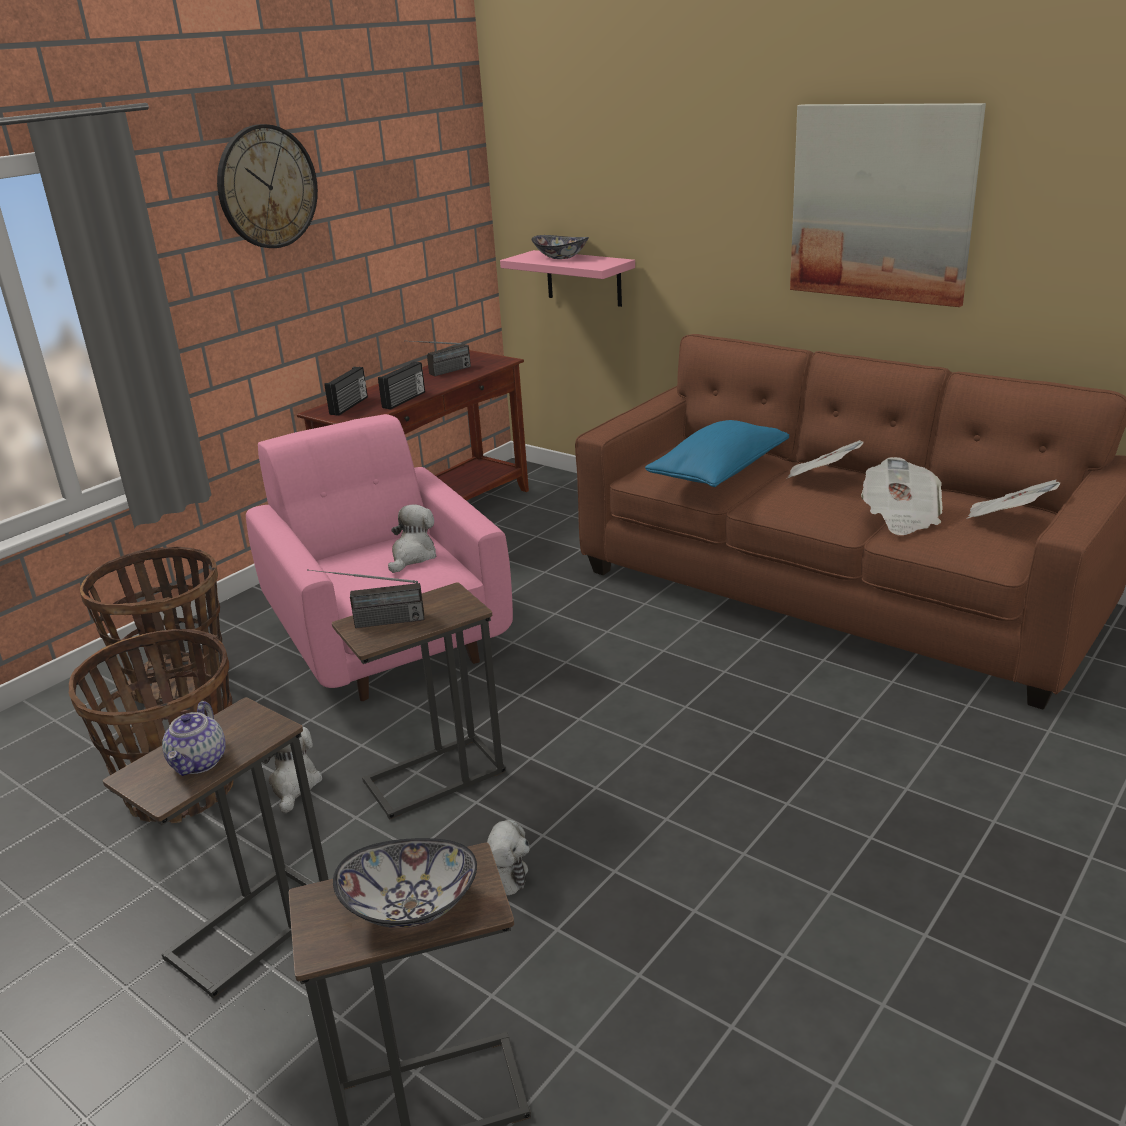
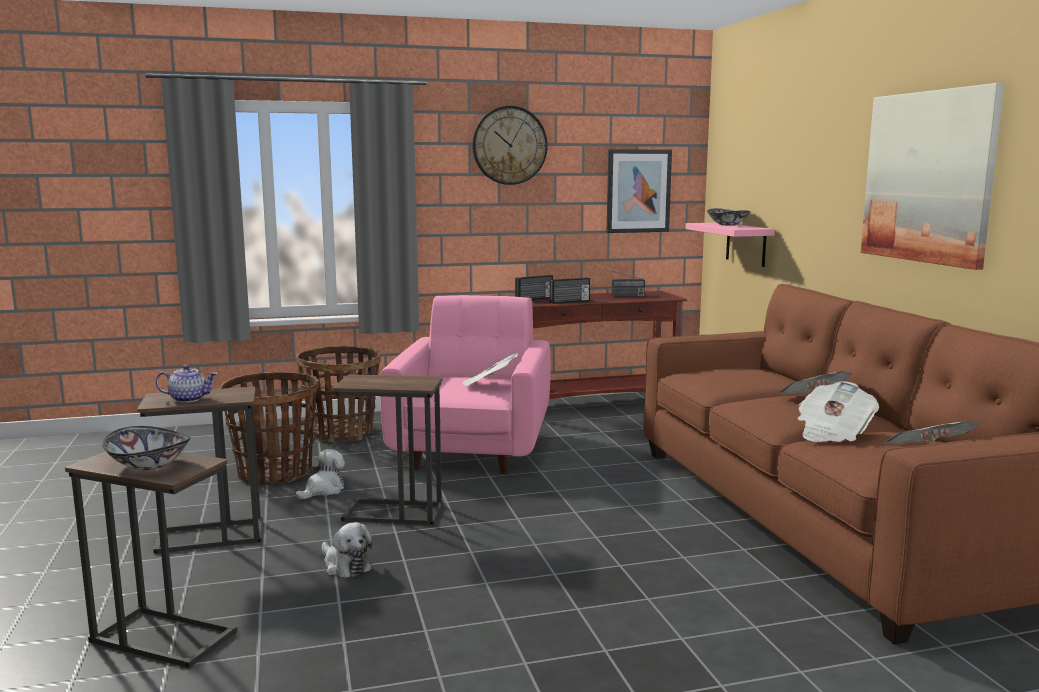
camera: 35 degrees right, 15 degrees down
(199, 762) = (189, 399): teapot -> teapot turned 135 degrees counterclockwise
(370, 623) = (364, 379): radio -> none
(413, 556) = (488, 385): plush toy -> newspaper
(425, 223) = (638, 191): none -> picture
(718, 472) = (739, 383): blue pillow -> none

